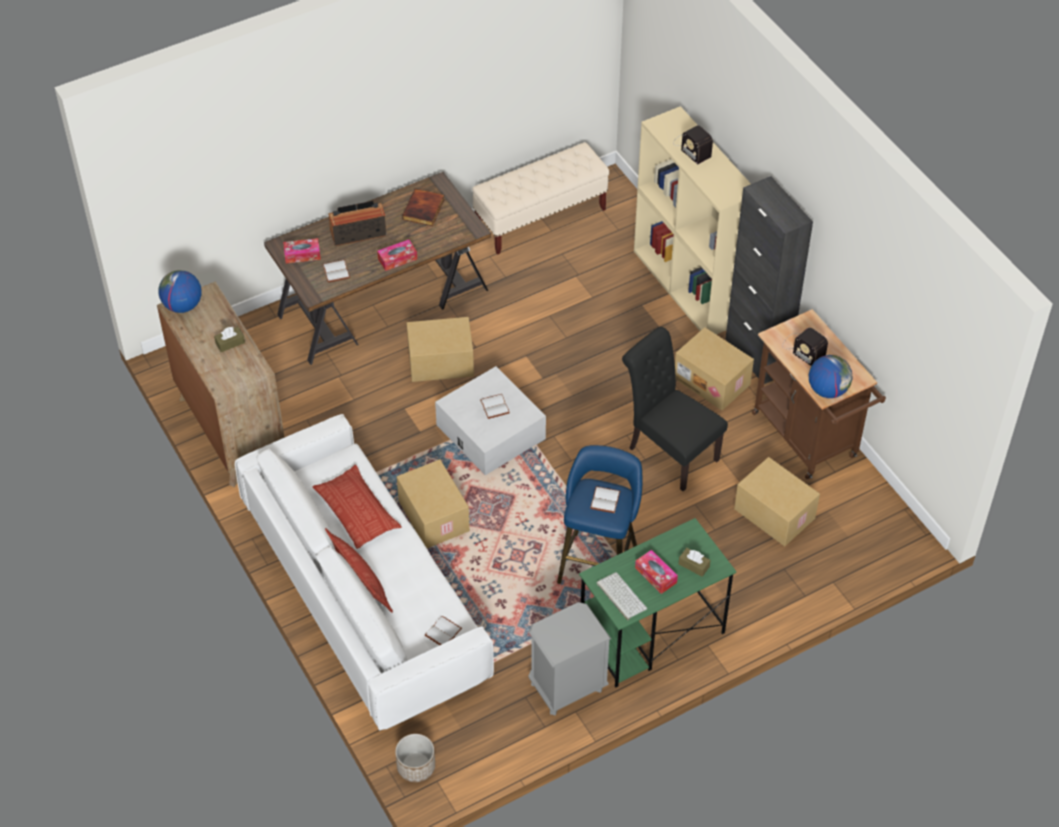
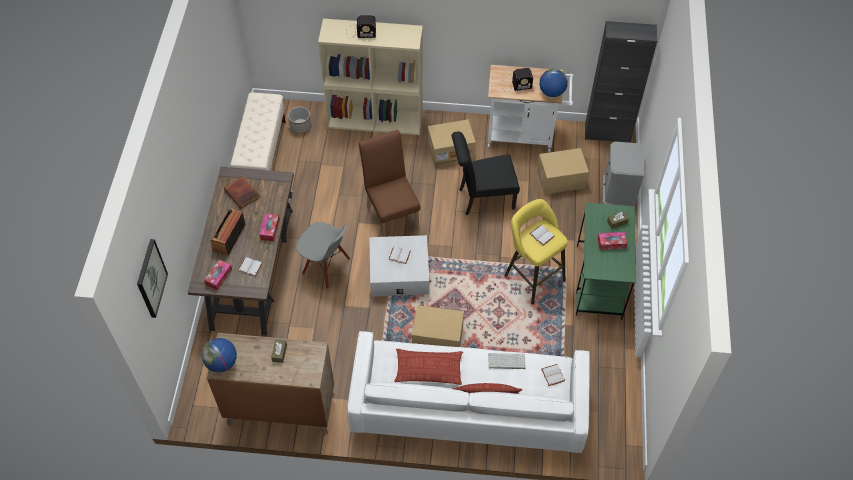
camera: 55 degrees left, 5 degrees up
(193, 169) = (150, 278): none -> picture
(415, 766) = (608, 450): planter -> planter (300, 126)
(440, 363) = (326, 267): cardboard box -> grey chair
(565, 378) = (391, 214): none -> brown chair
(567, 687) = (606, 342): grey nightstand -> grey nightstand (617, 196)
(599, 561) = (532, 276): blue stool -> yellow stool
(620, 596) = (614, 268): keyboard -> keyboard (506, 361)
(756, 356) = (450, 121): black cabinet -> black cabinet (607, 133)
(809, 440) = (524, 135): brown cart -> white cart

